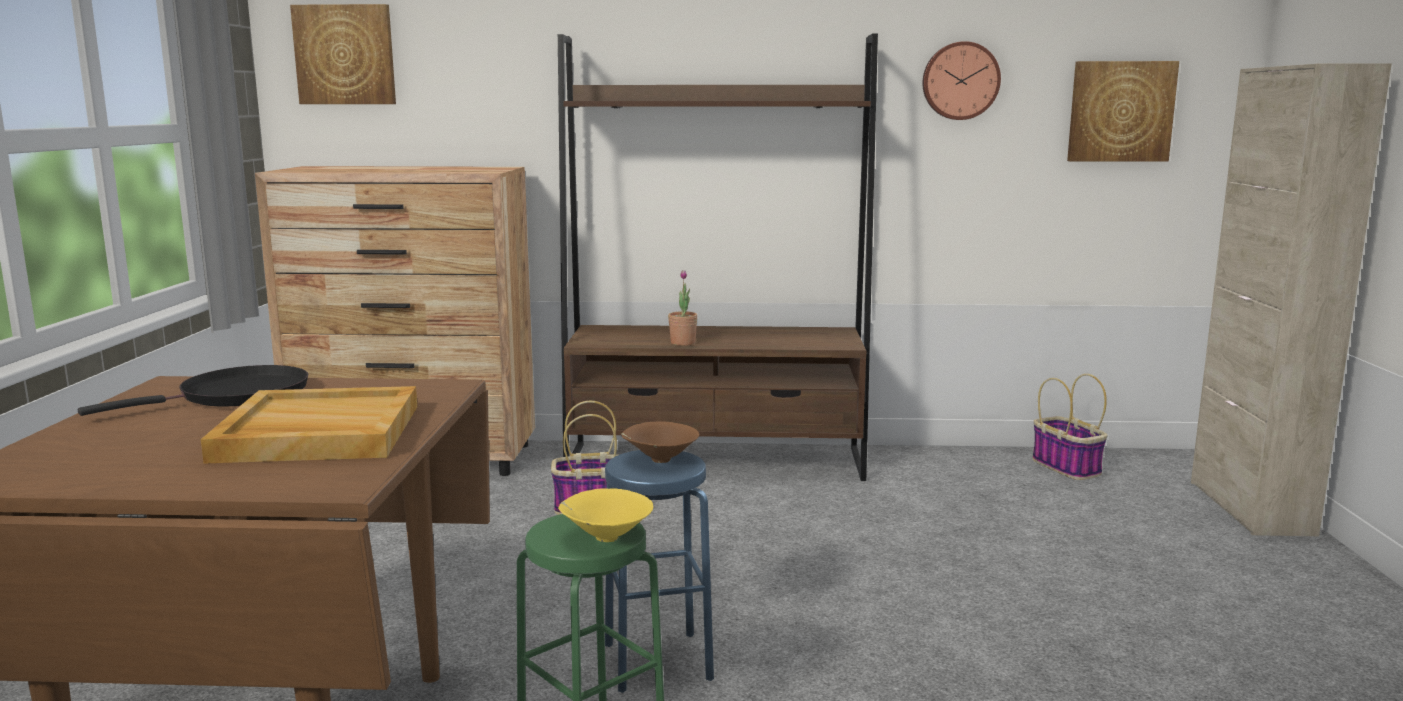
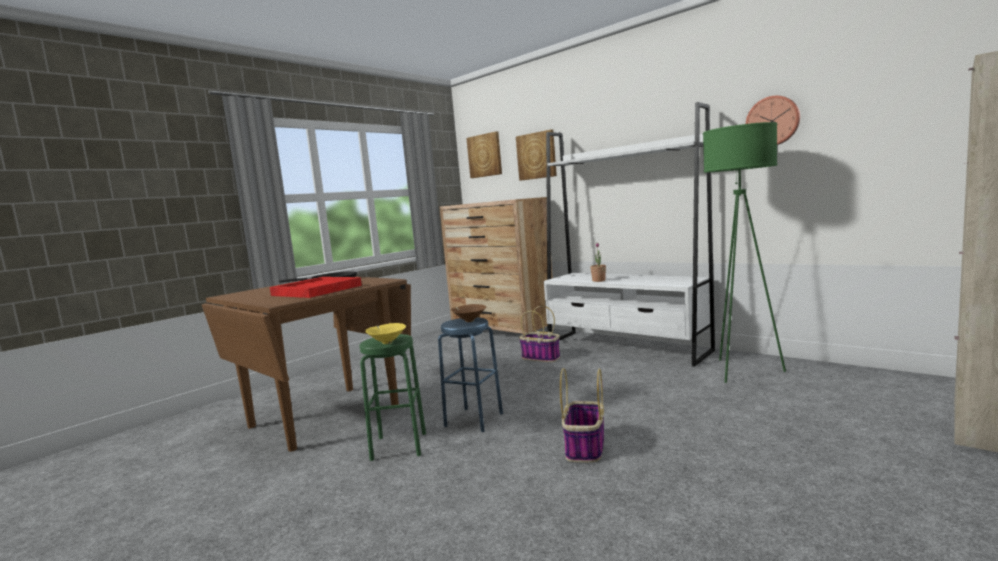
camera: 40 degrees right, 5 degrees down
(317, 433) = (316, 290): beige tray -> red tray
(716, 462) = (626, 347): brown bookcase -> white bookcase
(936, 478) = (742, 371): none -> green floor lamp
(1067, 467) = (853, 379): basket -> basket (585, 448)
(1120, 111) = (902, 123): picture -> picture (537, 155)

